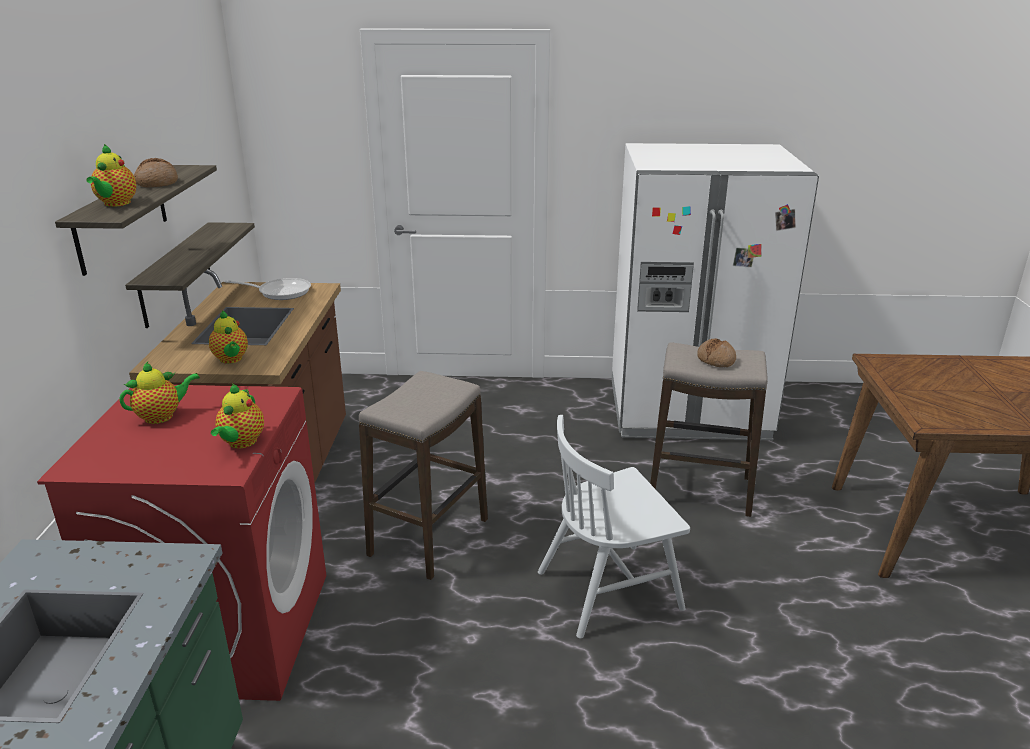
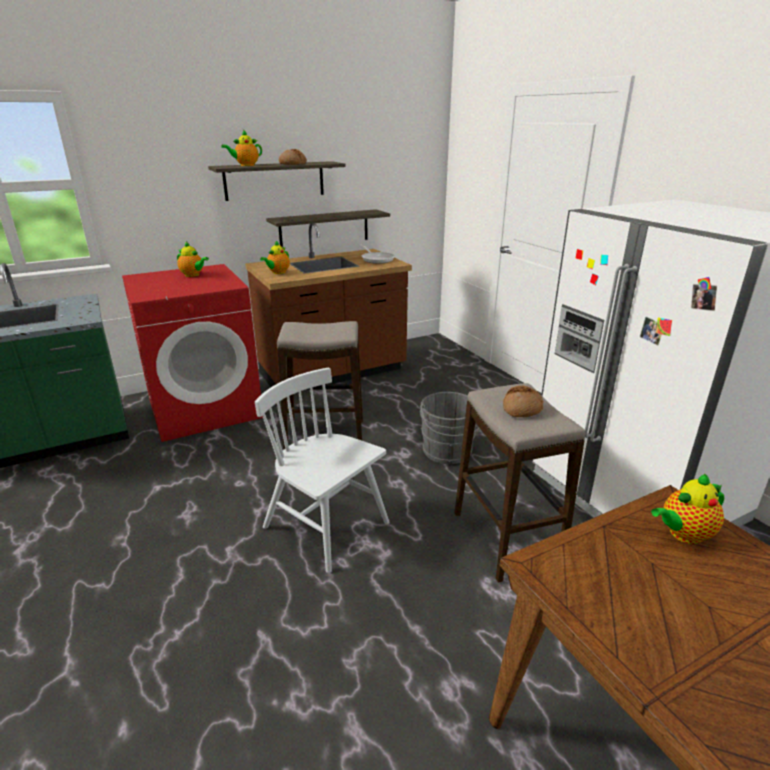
camera: 60 degrees right, 0 degrees up
(241, 443) = (174, 292): teapot -> teapot (683, 534)
(547, 469) = (448, 452): none -> grey bucket

